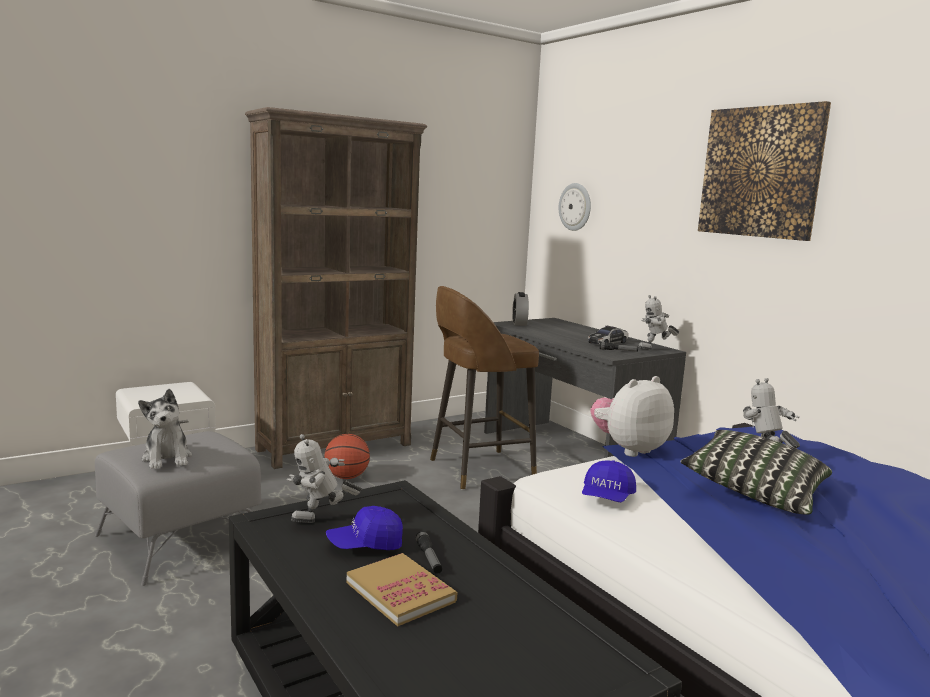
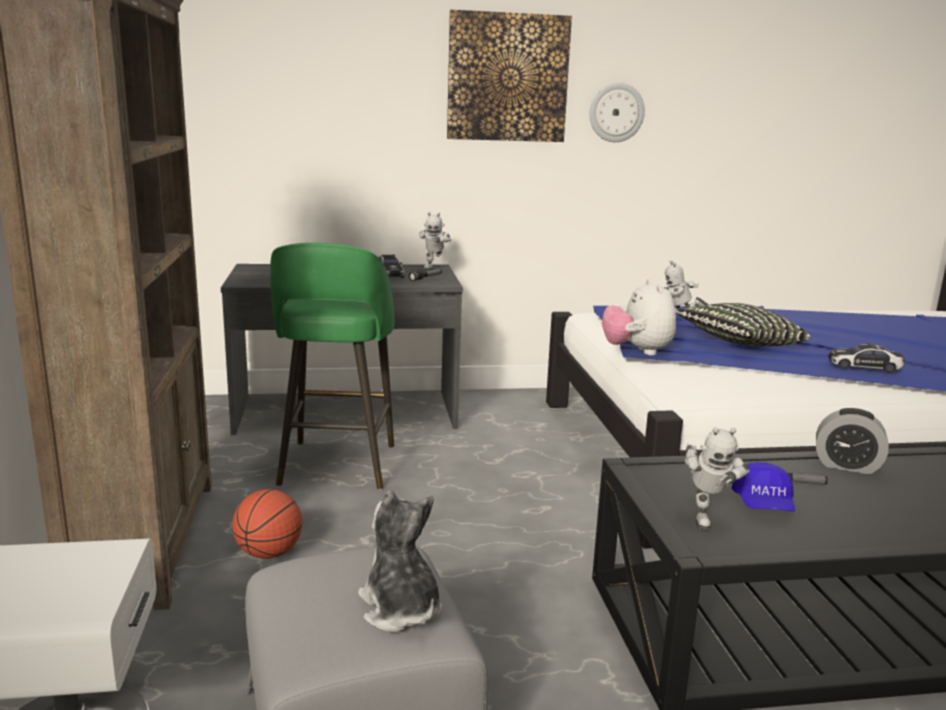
camera: 65 degrees left, 5 degrees up
(167, 458) = (400, 609): plush toy -> plush toy turned 120 degrees counterclockwise
(400, 592) = (857, 506): book -> none
(478, 469) = (336, 467): brown stool -> green stool
(519, 323) = (250, 279): alarm clock -> alarm clock (846, 466)
(575, 207) = (245, 116): wall clock -> wall clock (616, 112)
(607, 497) = (732, 384): blue cap -> none
(793, 564) = (864, 366): none -> toy car

